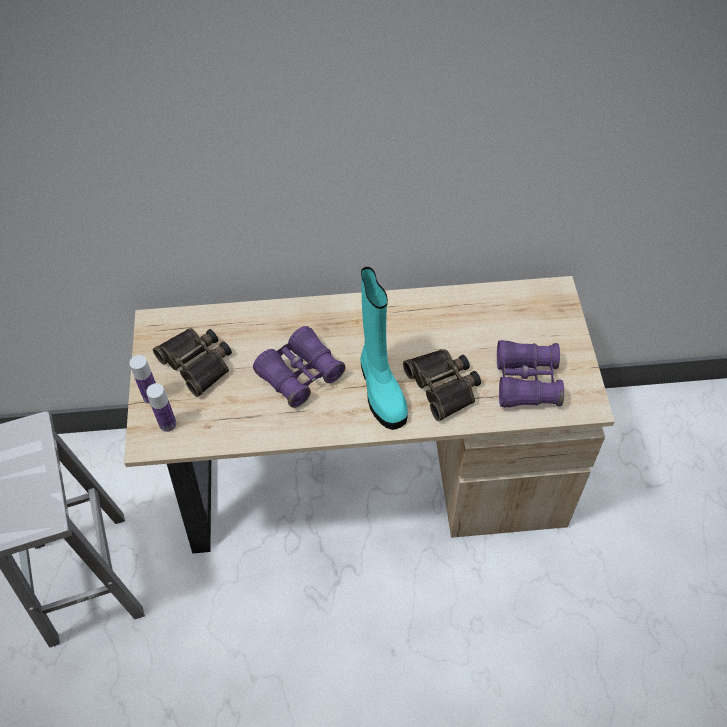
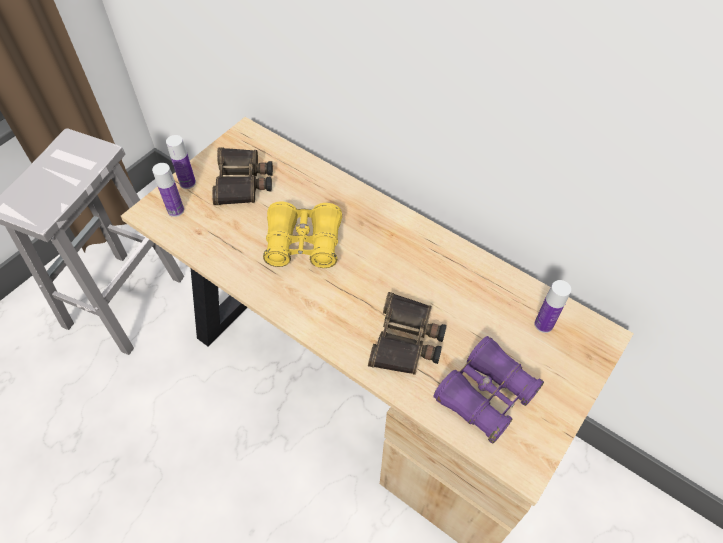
camera: 40 degrees right, 0 degrees up
(300, 374) = (303, 243): purple binoculars -> yellow binoculars
(381, 389) = (351, 302): turquoise boot -> none
(516, 310) = (543, 324): none -> bottle

